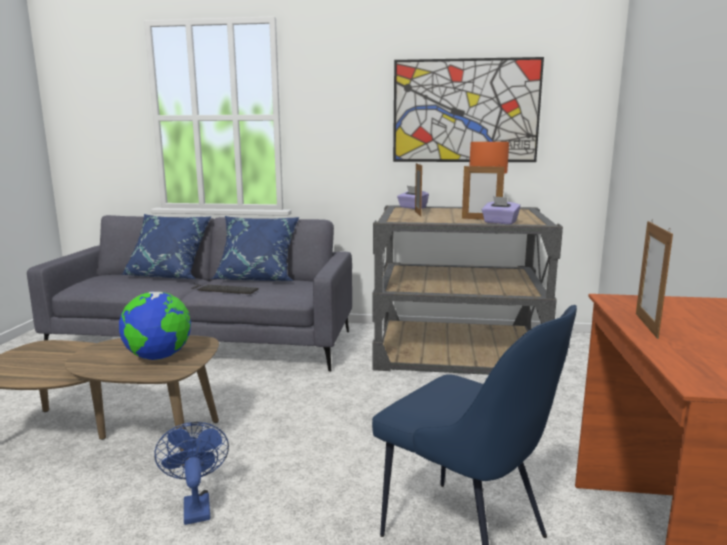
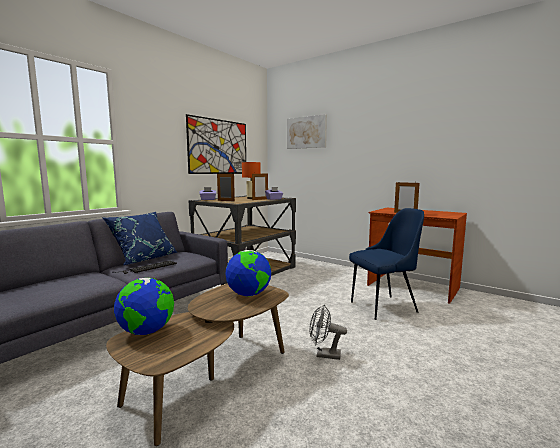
camera: 60 degrees left, 5 degrees down
(57, 348) = (146, 332): none -> globe
(169, 275) = (65, 276): blue pillow -> none
(196, 505) = (324, 355): blue fan -> grey fan
(660, 62) = (306, 132): none -> picture

